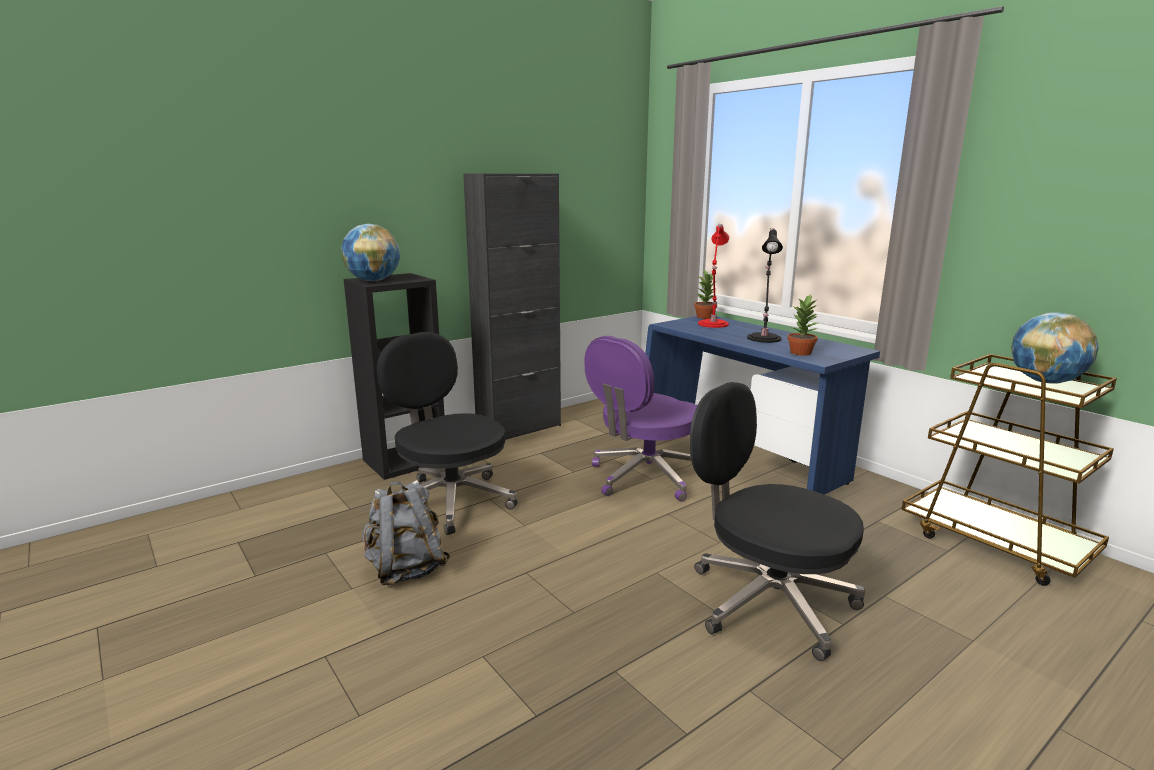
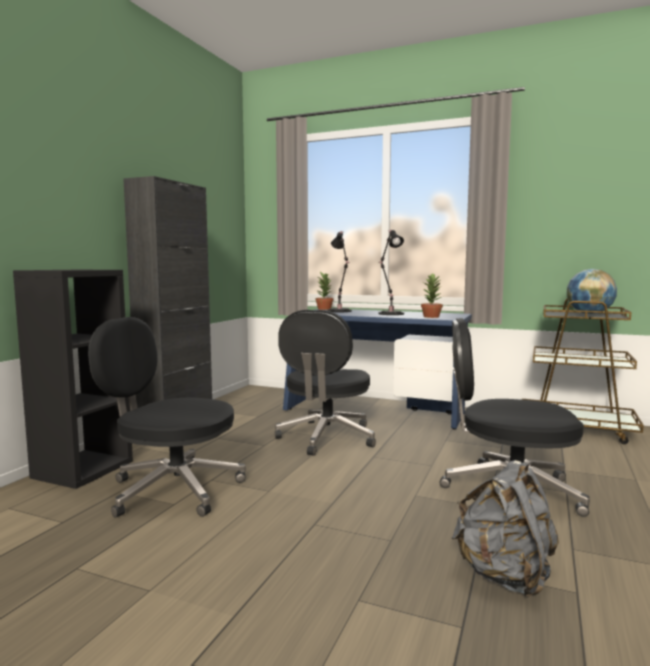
camera: 30 degrees left, 10 degrees down
(373, 281) = (56, 269): globe -> none
(406, 570) = (193, 556): grey backpack -> grey backpack (504, 575)
(645, 477) = (326, 438): purple office chair -> black office chair
(712, 324) = (339, 311): red table lamp -> black table lamp

